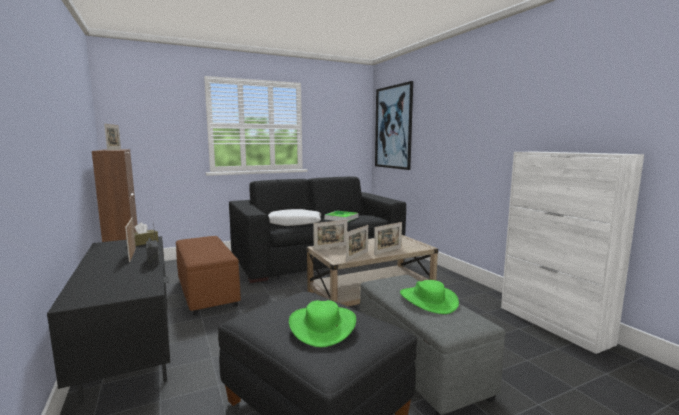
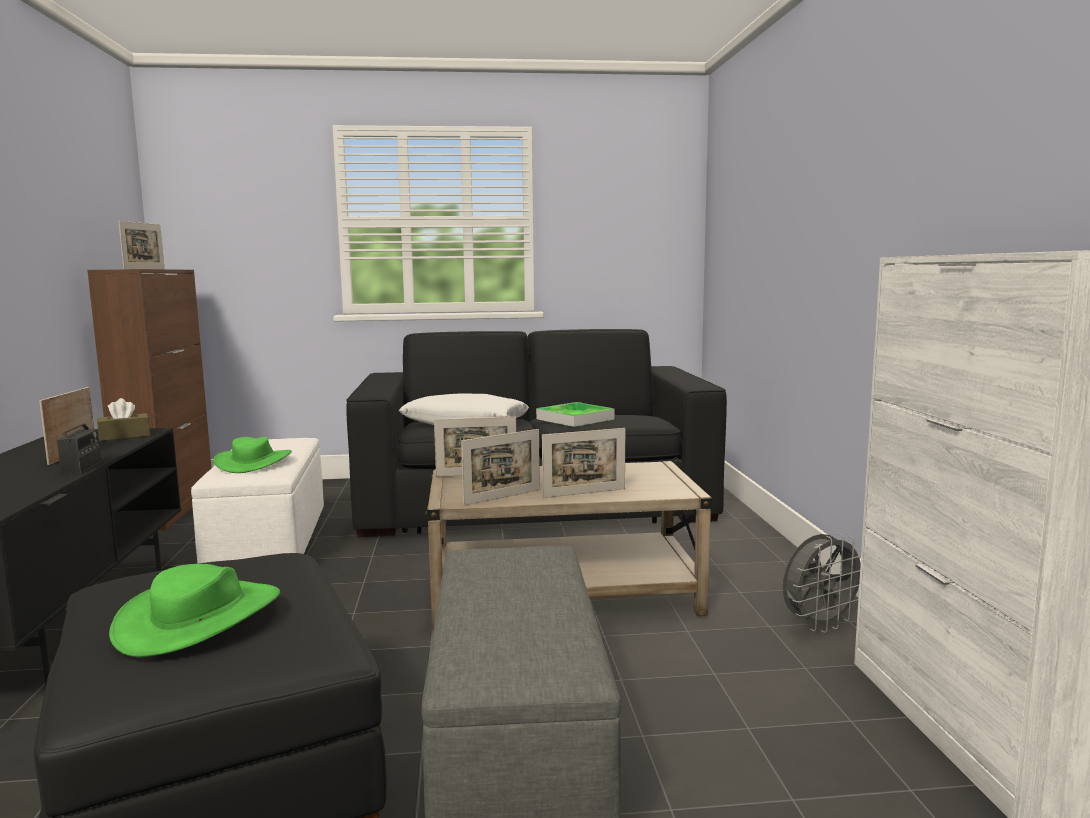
camera: 20 degrees right, 0 degrees up
(207, 292) = (269, 544): brown ottoman -> white ottoman
(393, 127) = (732, 215): picture -> none
(428, 300) = (522, 604): green hat -> green hat (254, 462)
(476, 295) = (819, 625): none -> grey fan

